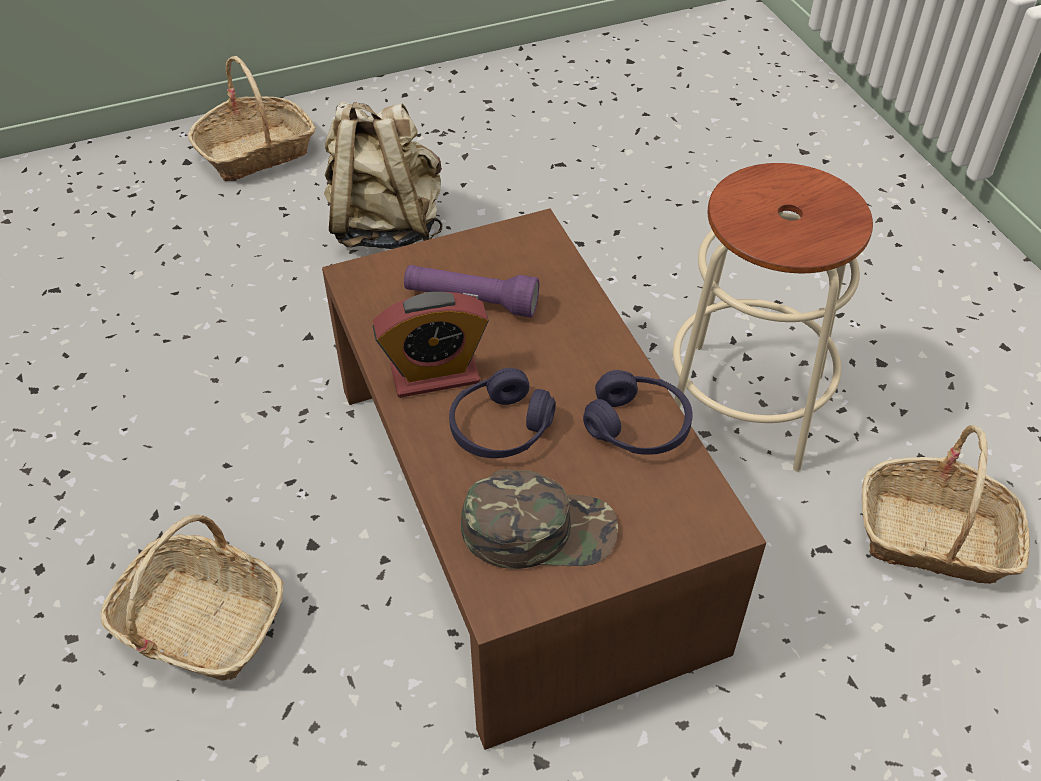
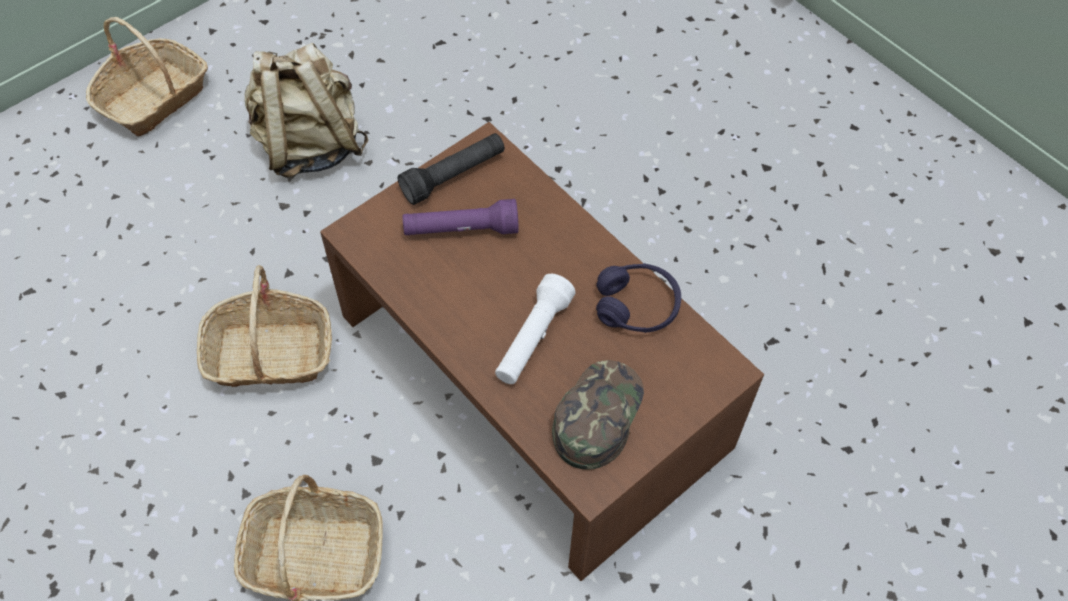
camera: 20 degrees left, 10 degrees up
(435, 375) = (460, 306): alarm clock -> none
(488, 249) = (454, 176): none -> black flashlight
(500, 428) = (532, 339): purple headphones -> white flashlight
(539, 529) = (596, 415): green cap -> green cap turned 45 degrees counterclockwise
(745, 404) = (674, 234): beige stool -> none
(934, 538) = (849, 307): basket -> basket (270, 354)

